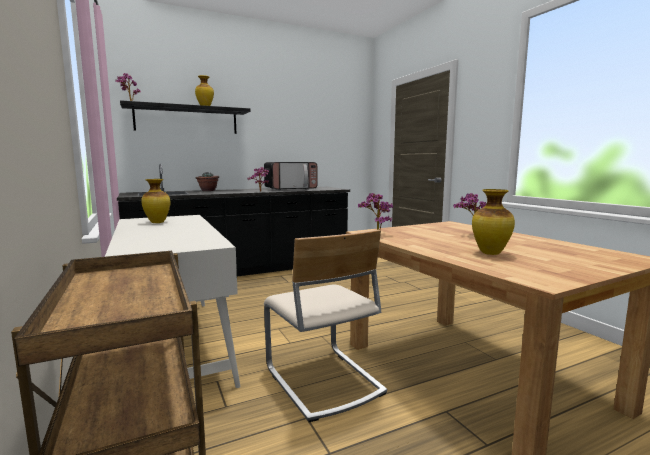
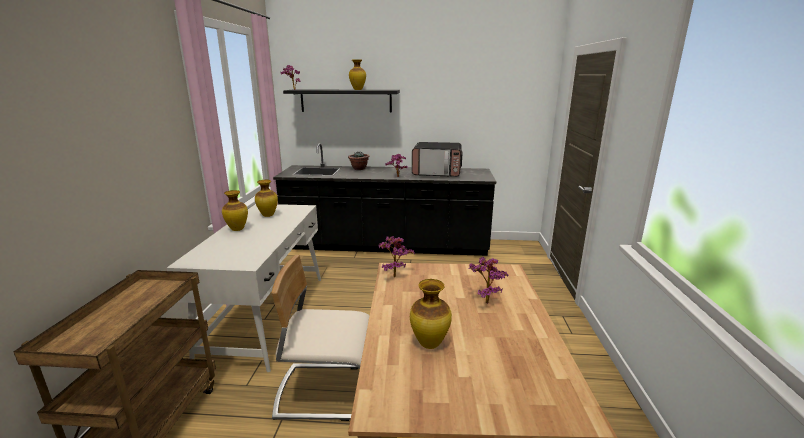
camera: 30 degrees right, 10 degrees up
(140, 231) = (237, 229): none -> vase
(322, 381) = (325, 390): beige chair -> beige chair turned 90 degrees clockwise

